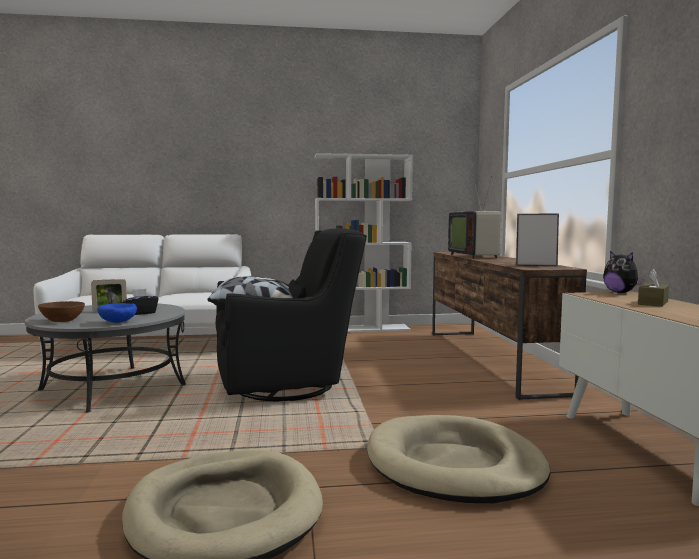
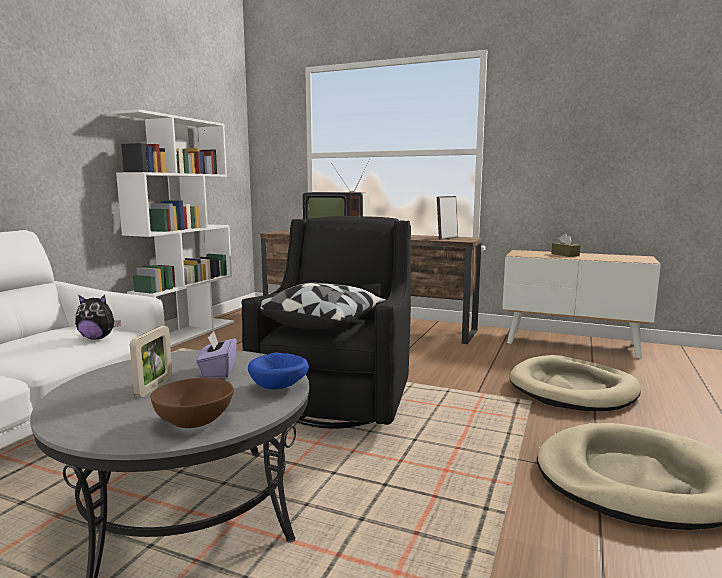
camera: 60 degrees left, 5 degrees up
(140, 313) = (218, 371): black tissue box -> purple tissue box
(620, 293) = (518, 251): plush toy -> plush toy (98, 338)

